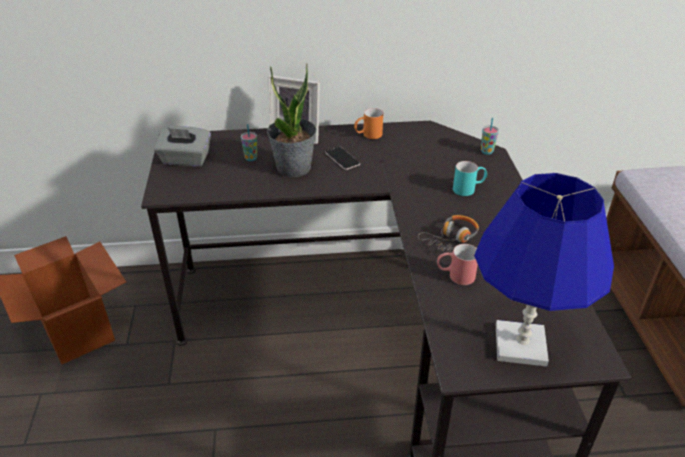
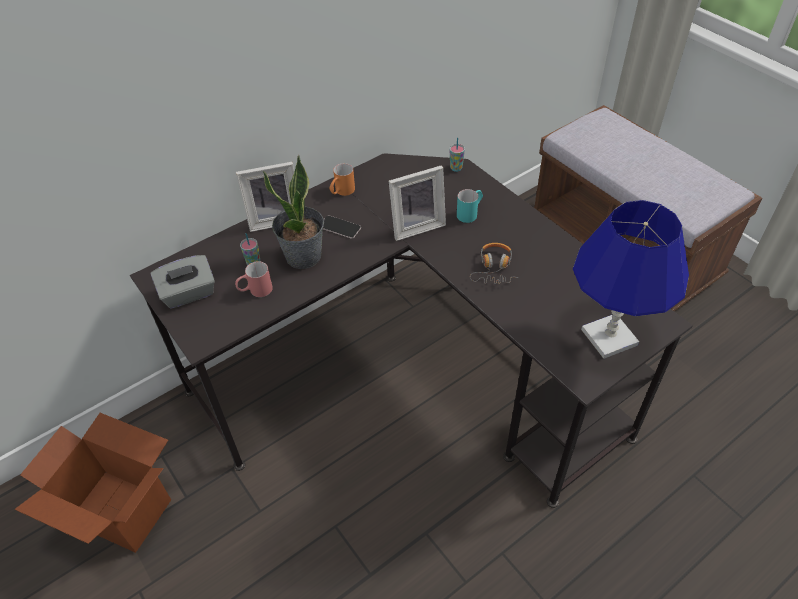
camera: 30 degrees left, 10 degrees up
(409, 180) = (416, 226): none -> picture frame
(455, 276) = (522, 301): red mug -> red mug (255, 291)

